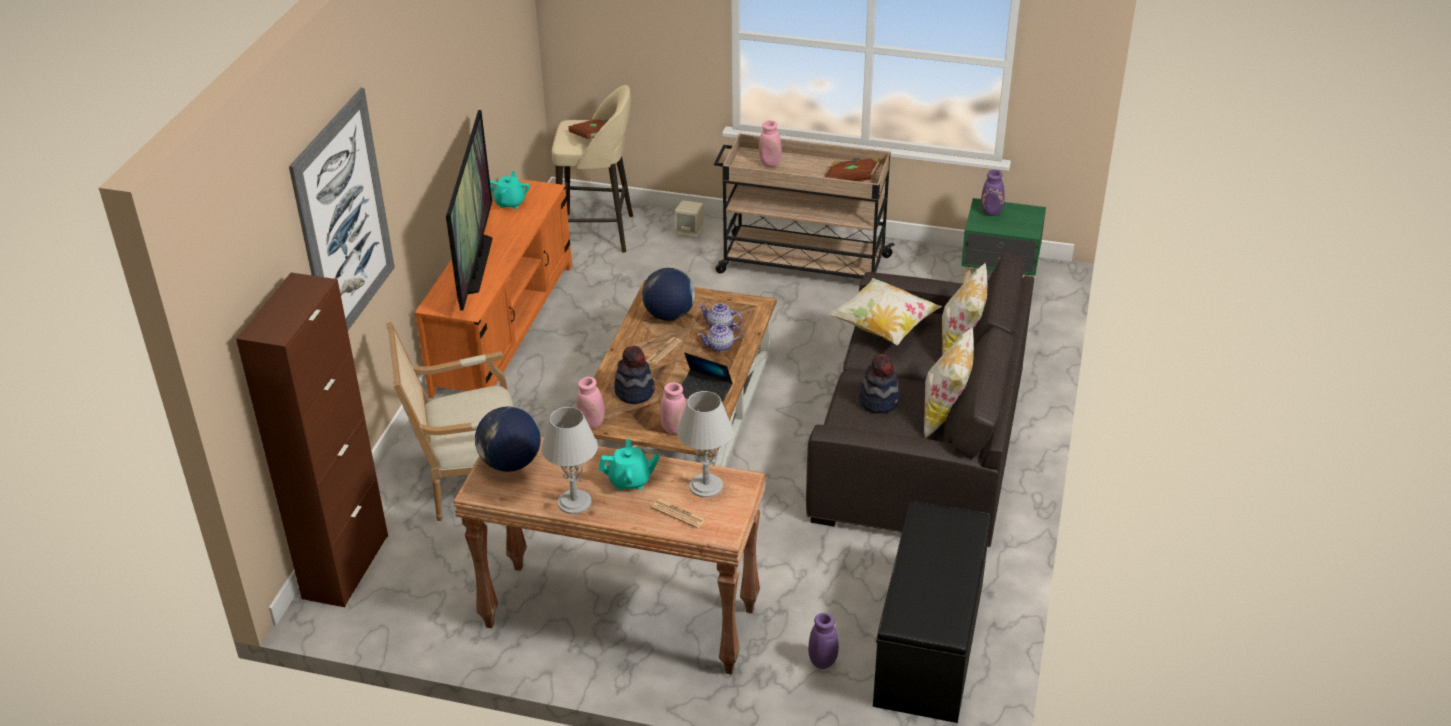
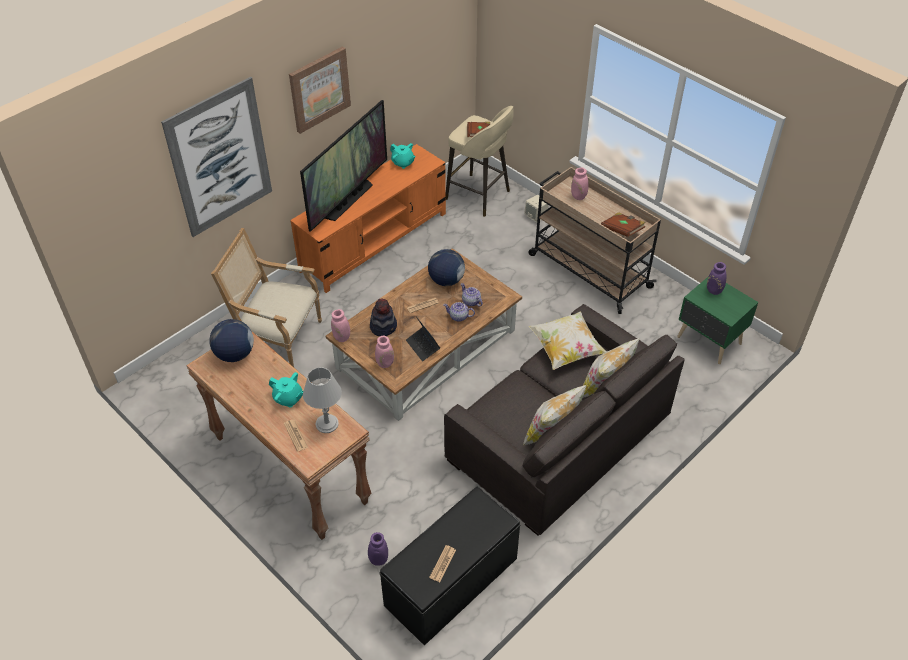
camera: 30 degrees right, 10 degrees up
(346, 566) = (177, 363): brown cabinet -> none
(419, 102) = (319, 89): none -> picture
(510, 202) = (403, 163): turquoise teapot -> turquoise teapot turned 90 degrees clockwise
(574, 502) = (246, 398): grey table lamp -> none
(879, 400) = (517, 403): hat -> none
(945, 593) = (442, 564): none -> newspaper

